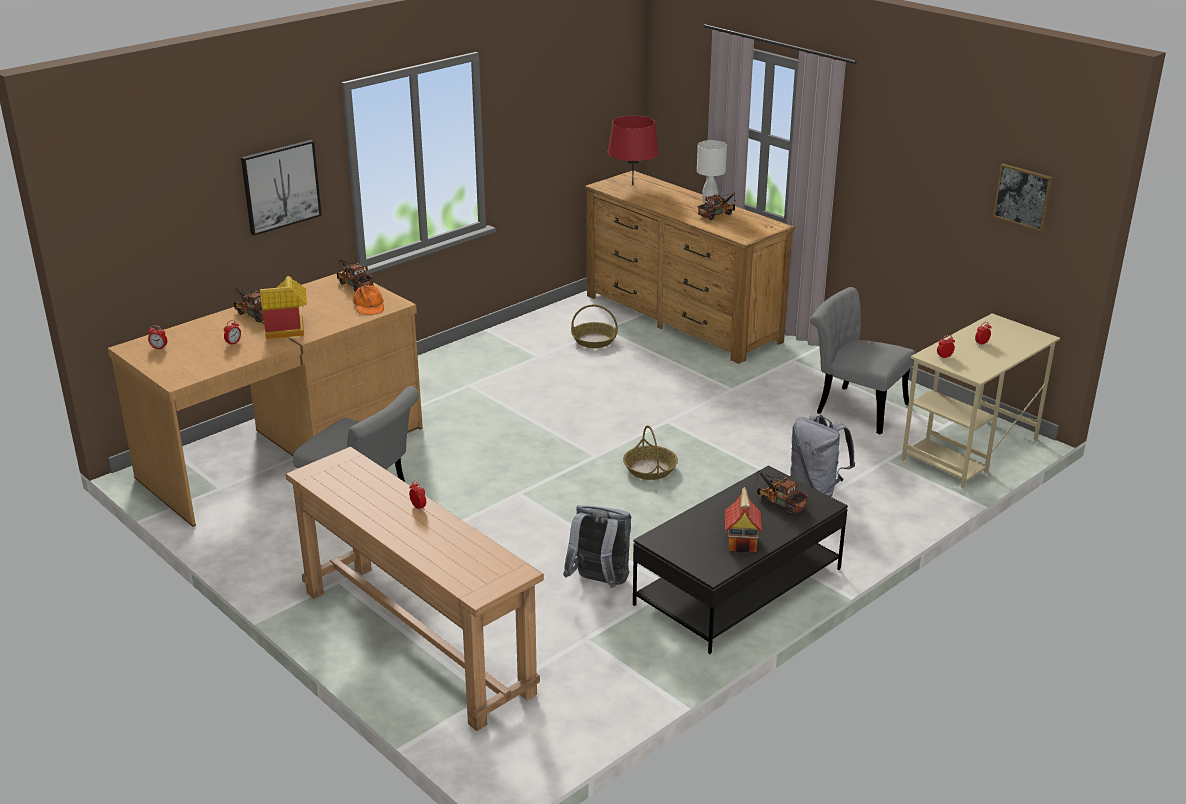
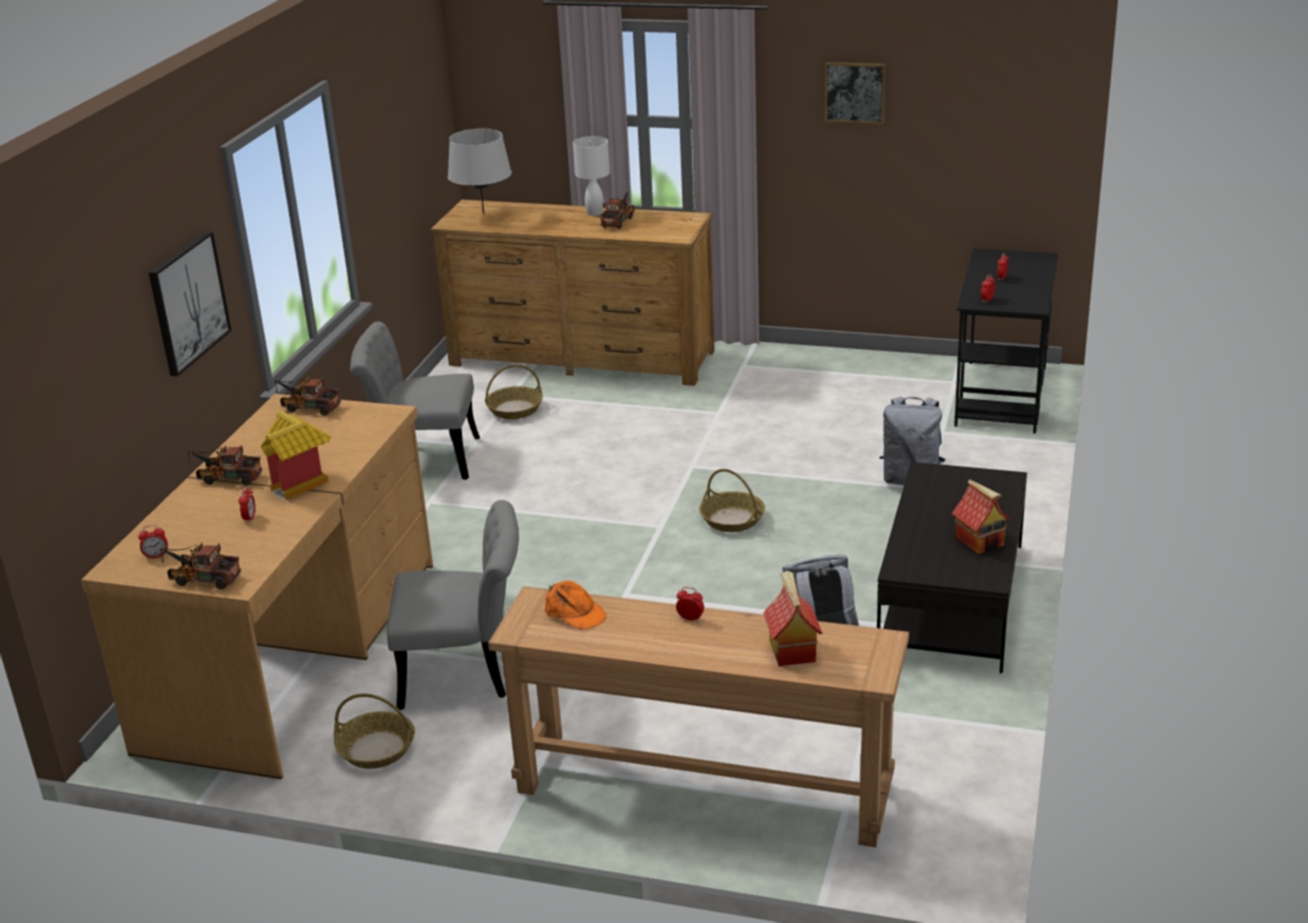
camera: 30 degrees left, 0 degrees up
(261, 531) = (376, 749): none -> basket
(369, 306) = (362, 425): orange cap -> orange cap (574, 613)
(451, 553) = (791, 650): none -> toy house
(632, 185) = (483, 214): red table lamp -> grey table lamp
(778, 502) = (964, 492): toy truck -> toy truck (201, 579)
(854, 407) = (855, 392): grey chair -> grey chair (421, 459)
(969, 450) = (1001, 396): beige desk -> black desk
(1023, 196) = (991, 114): picture -> picture (855, 92)

